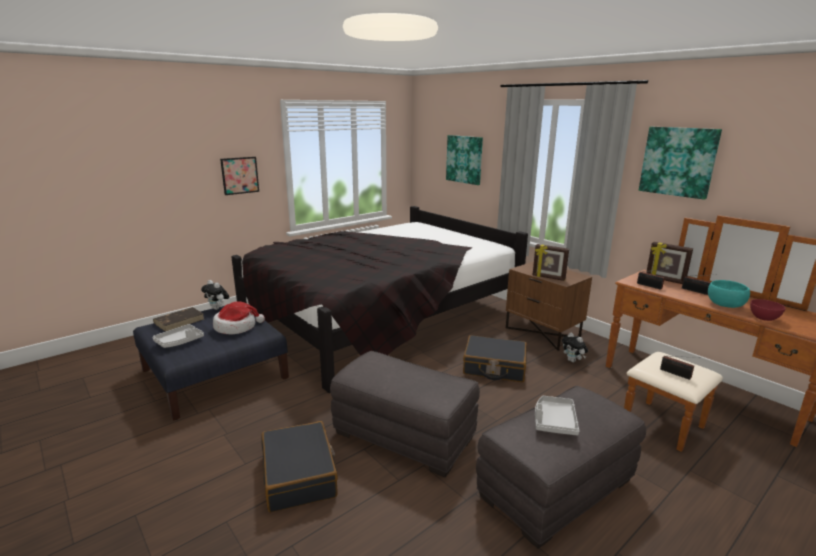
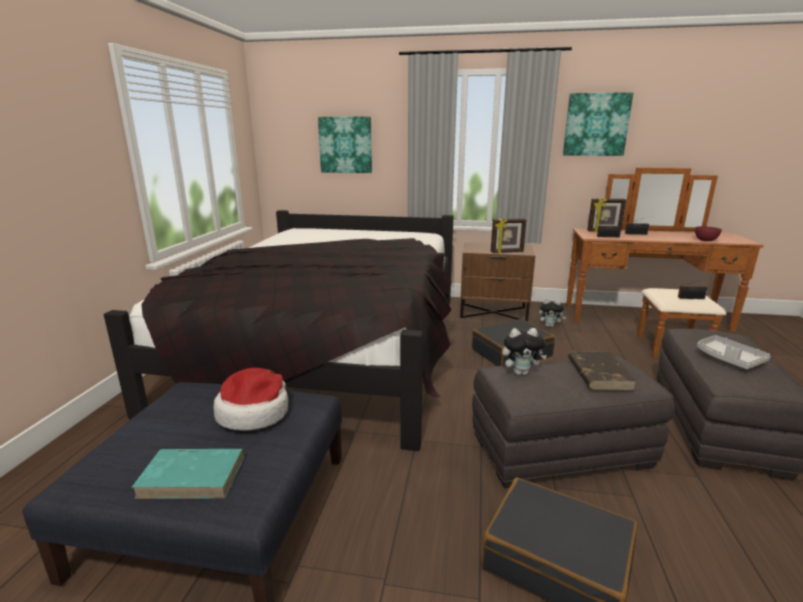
camera: 40 degrees left, 0 degrees up
(179, 341) = (194, 476): grey tray -> turquoise book
(180, 321) = (124, 447): brown book -> brown book (599, 373)
(217, 308) = (163, 402): plush toy -> plush toy (521, 373)
(240, 175) = (70, 172): picture -> none
(725, 305) = (671, 238): turquoise bowl -> none

